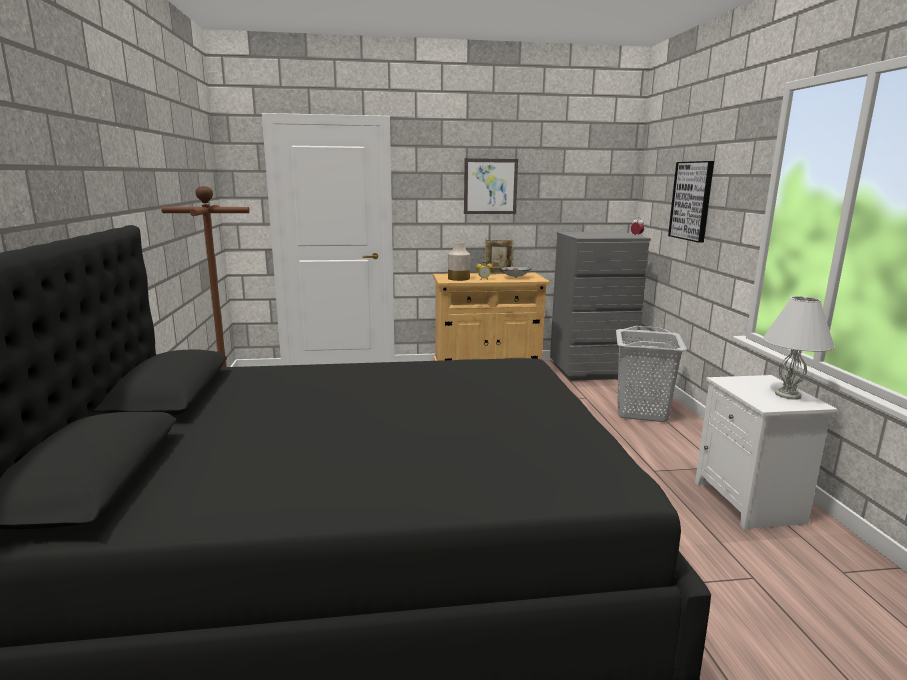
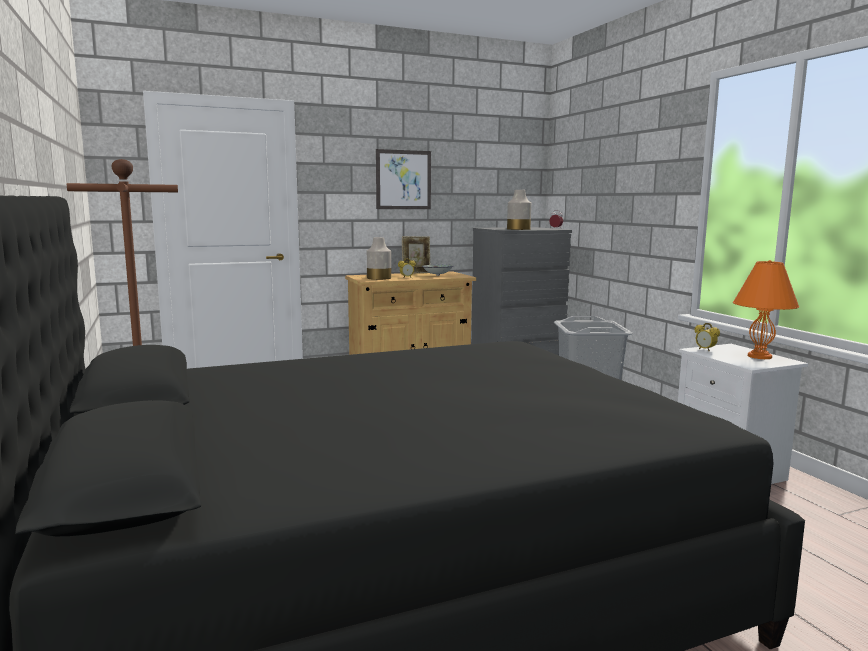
camera: 15 degrees left, 5 degrees down
(596, 236) = (518, 229): none -> beige vase
(692, 201) = (614, 190): picture -> none
(733, 381) = (705, 350): none -> alarm clock
(788, 395) = (760, 356): white table lamp -> orange table lamp

